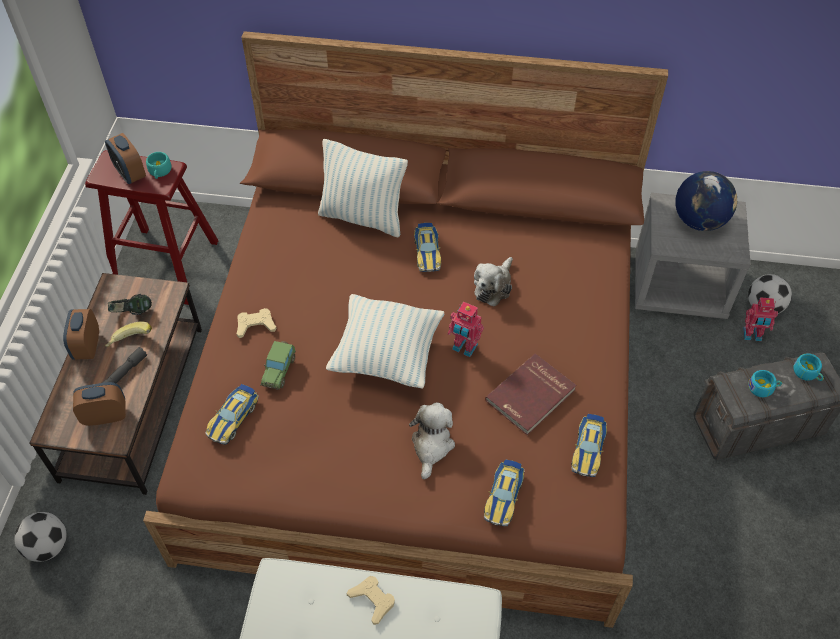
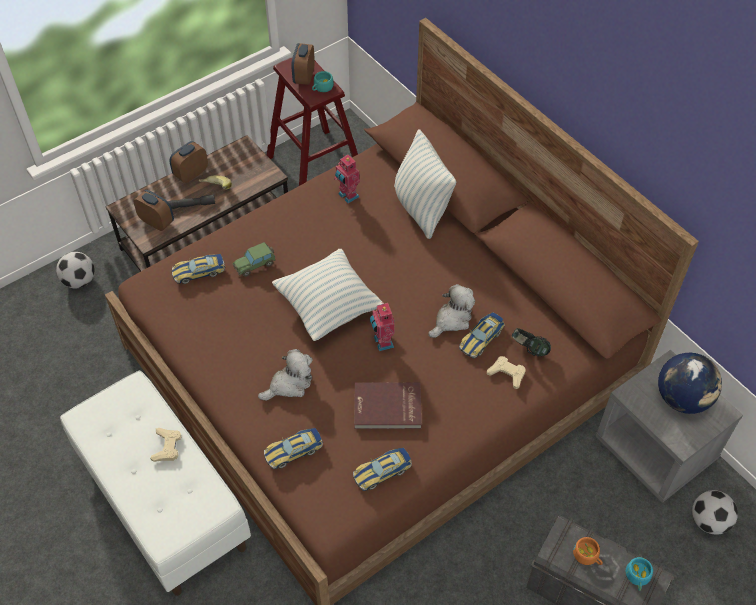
camera: 45 degrees right, 0 degrees up
(132, 313) = (236, 172): headphones -> headphones (529, 349)
(255, 325) = (275, 228): beige game controller -> beige game controller (507, 374)
(427, 252) = (435, 263): toy car -> toy car (481, 338)
(493, 286) = (452, 319): plush toy -> plush toy turned 150 degrees clockwise
(752, 335) = (671, 532): toy robot -> toy robot (347, 196)
(763, 388) = (588, 556): turquoise cup -> orange cup

